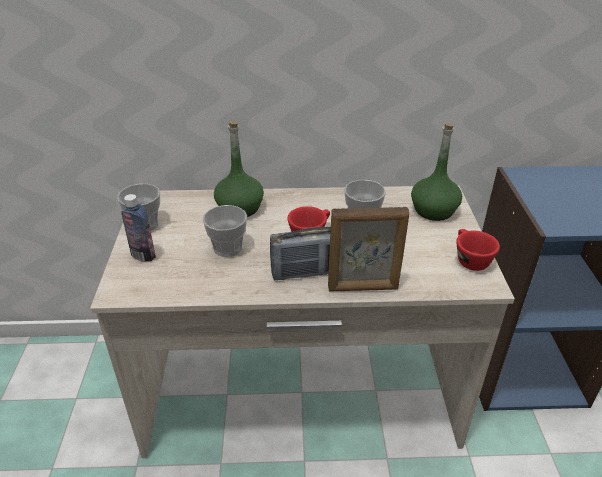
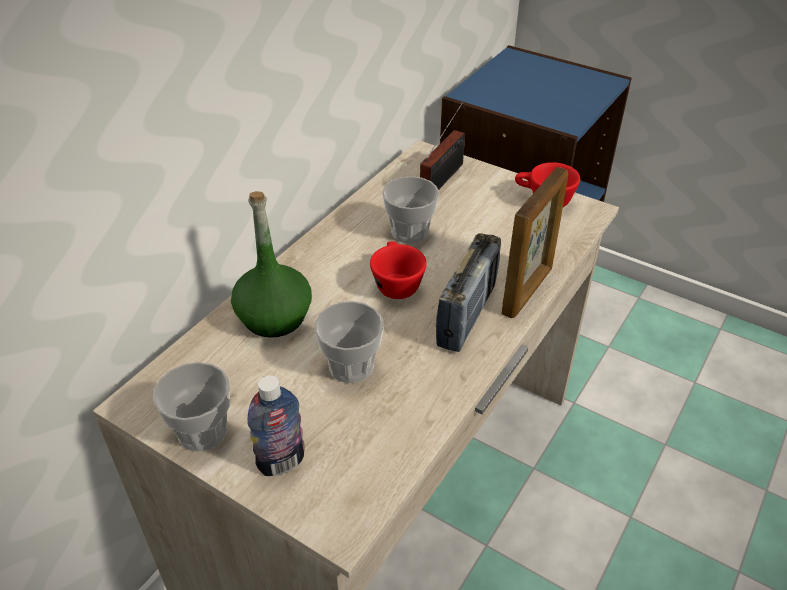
camera: 55 degrees left, 5 degrees up
(433, 210) = (444, 177): green bottle -> radio

